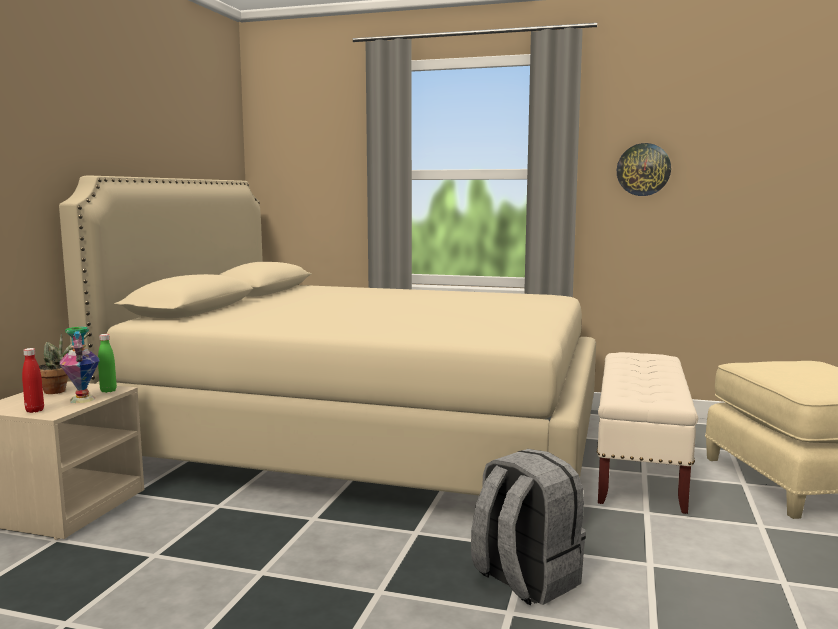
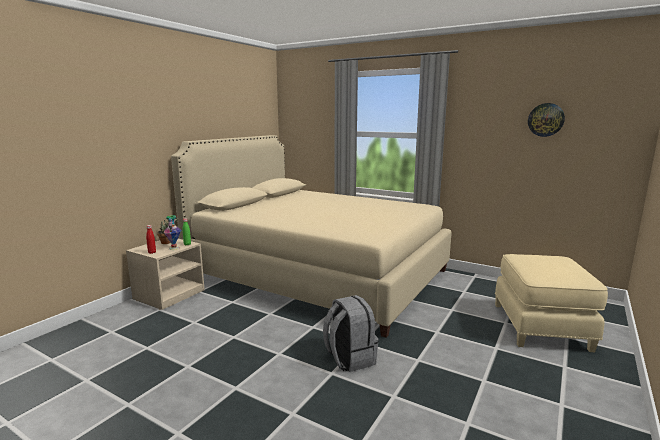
camera: 15 degrees right, 5 degrees up
(639, 466) = (452, 305): beige bench -> none
(643, 169) = (483, 135): wall clock -> wall clock (546, 120)

